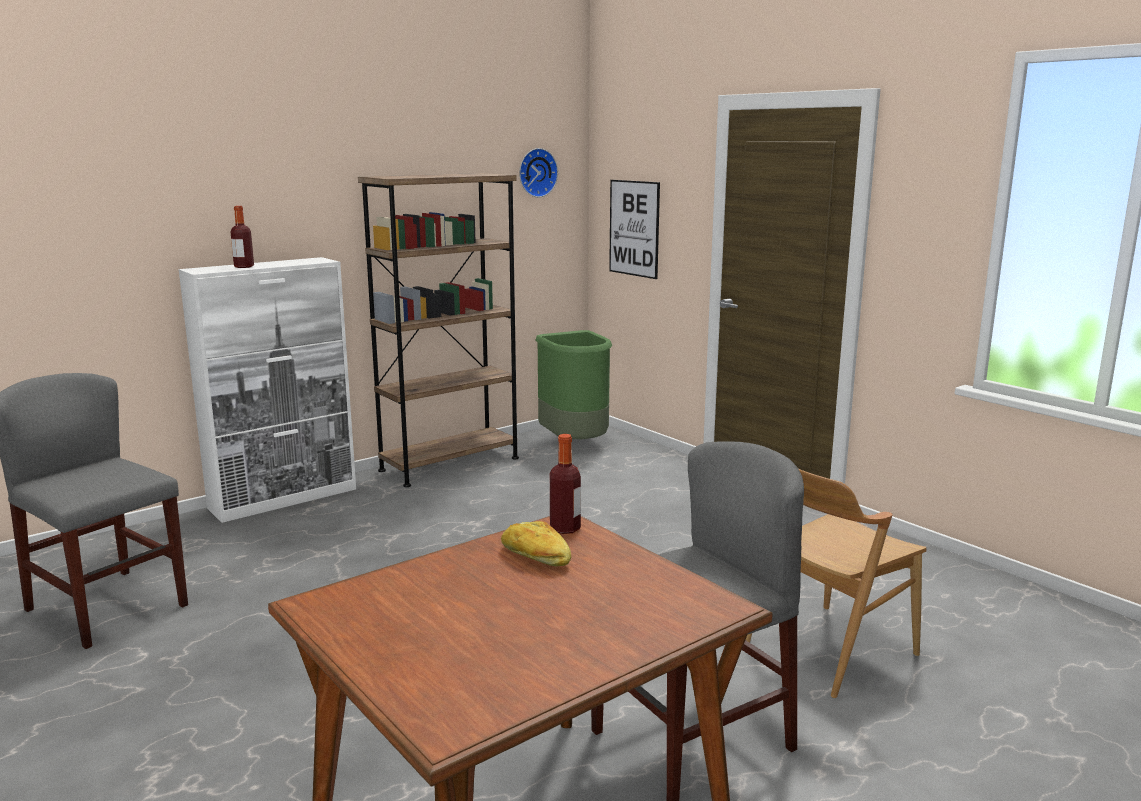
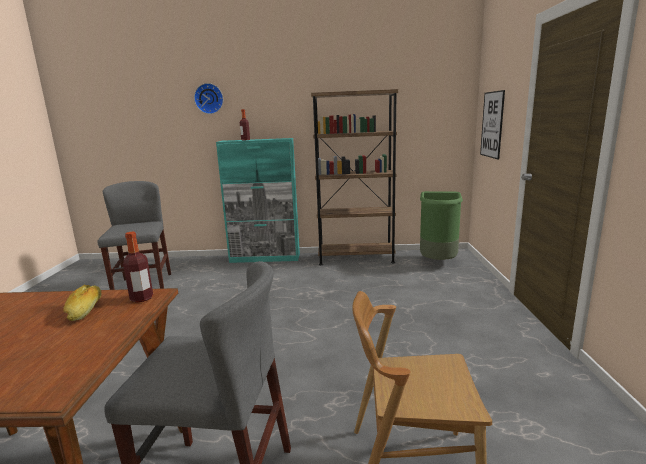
camera: 40 degrees right, 0 degrees up
(284, 498) = (265, 258): white cabinet -> turquoise cabinet
(536, 172) = (435, 90): wall clock -> wall clock (209, 98)

